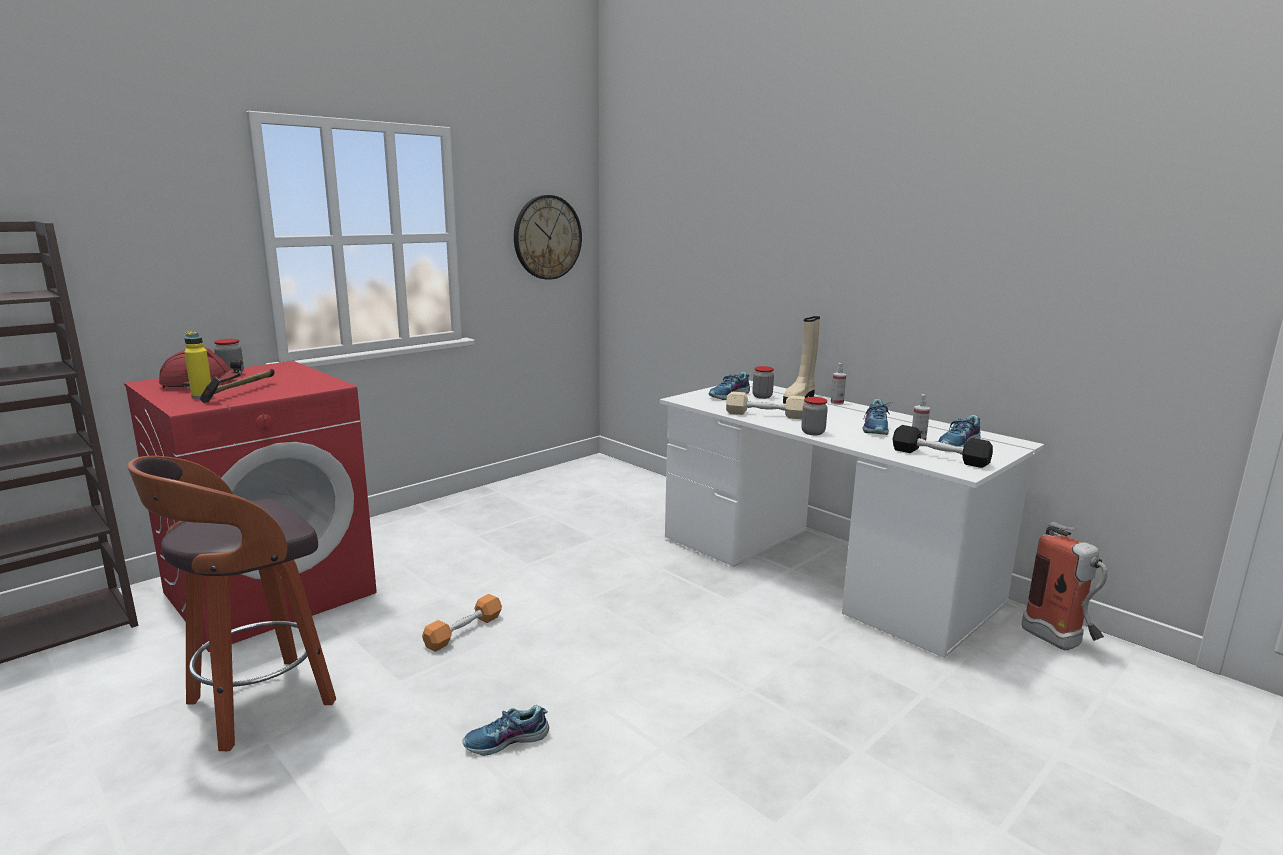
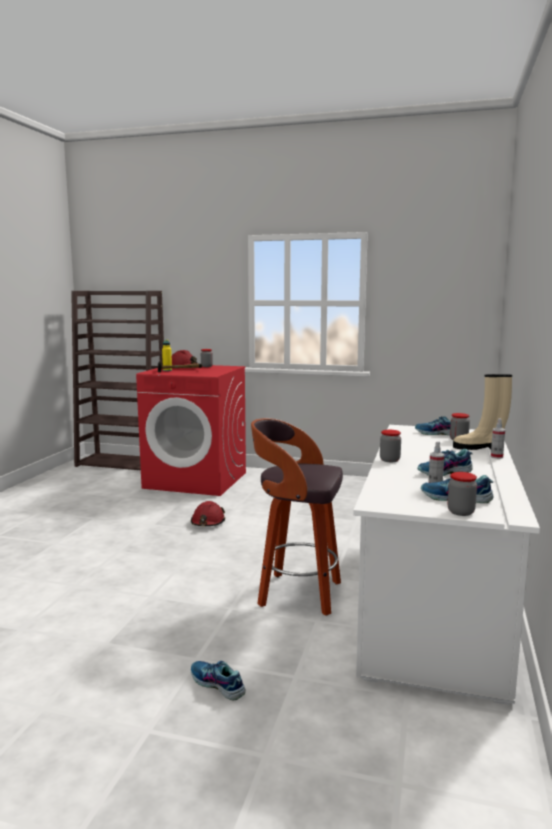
camera: 60 degrees right, 5 degrees down
(257, 705) = (114, 508): stool -> stool (297, 594)
(463, 631) = (208, 522): orange dumbbell -> red hard hat
(506, 741) = (127, 558): shoe -> shoe (217, 685)
(547, 237) = (445, 306): wall clock -> none
(765, 415) = (408, 446): beige dumbbell -> none
(939, 457) = (401, 495): black dumbbell -> none
(999, 452) = (461, 512): none -> jar
(1060, 643) = (478, 750): fire extinguisher -> none

